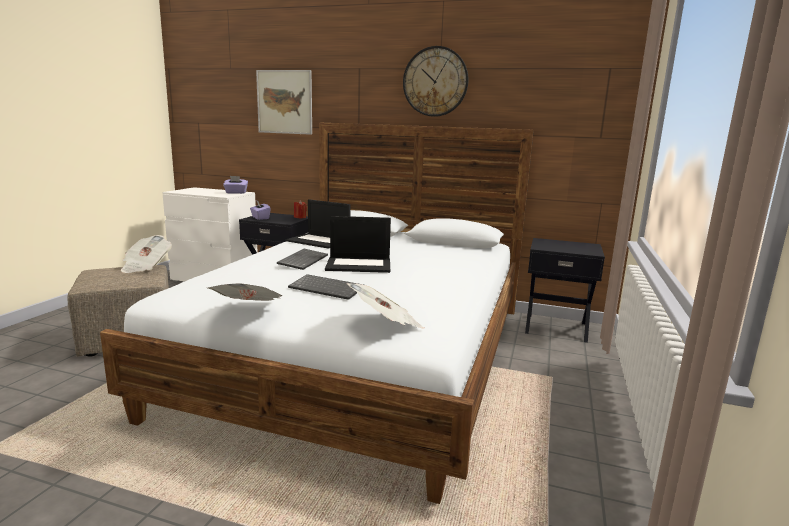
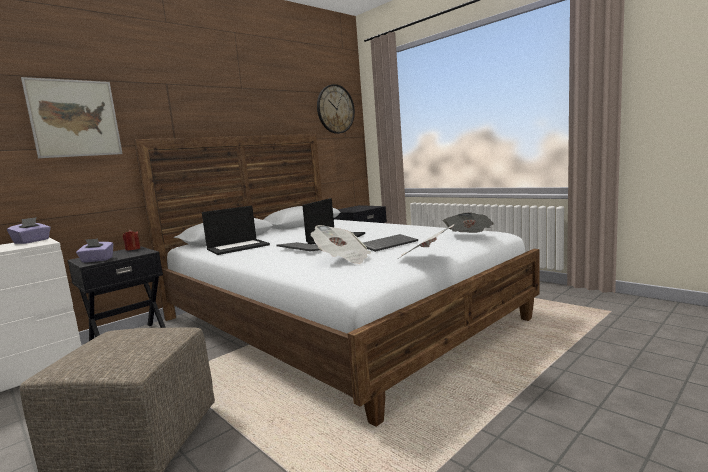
camera: 60 degrees left, 5 degrees down
(146, 267) = (117, 333): newspaper -> newspaper (342, 259)
(435, 82) = (241, 99): wall clock -> wall clock (335, 109)

